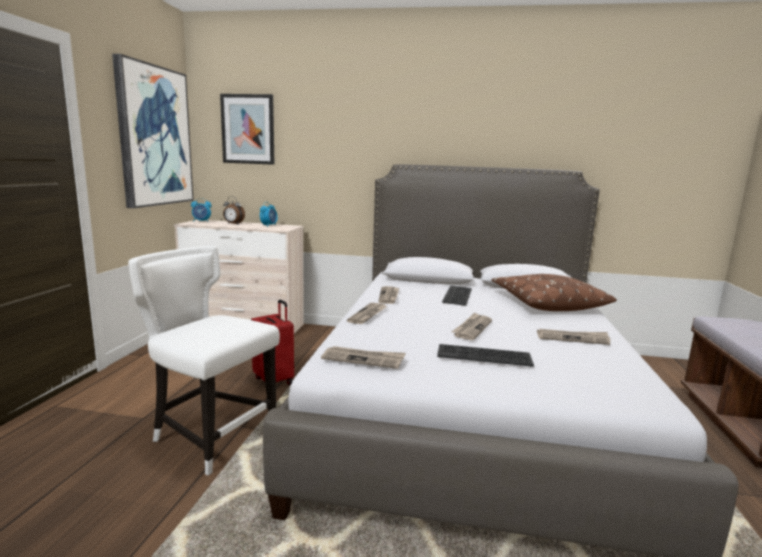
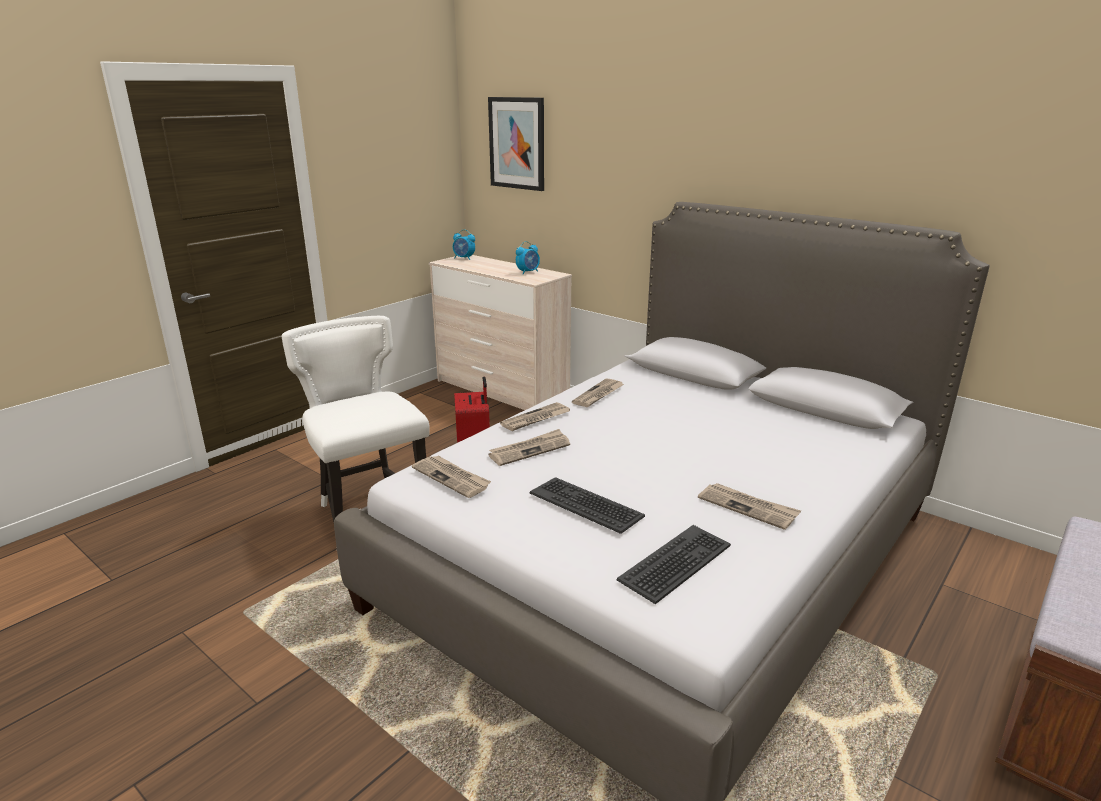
camera: 30 degrees right, 10 degrees up
(154, 136) = (405, 160): picture -> none
(233, 224) = (492, 266): alarm clock -> none
(458, 296) = (691, 409): keyboard -> keyboard (676, 563)
(472, 328) = (631, 463): newspaper -> newspaper (530, 450)
(547, 303) = (808, 444): brown pillow -> none

